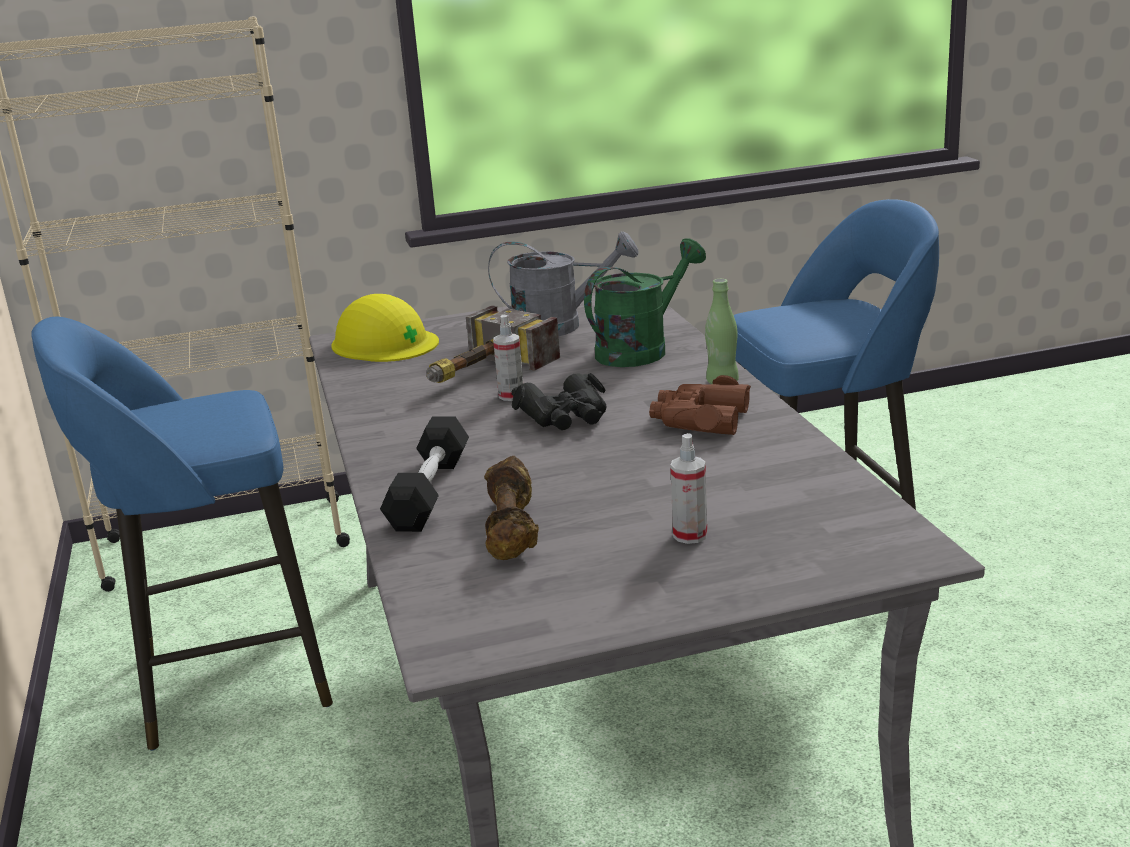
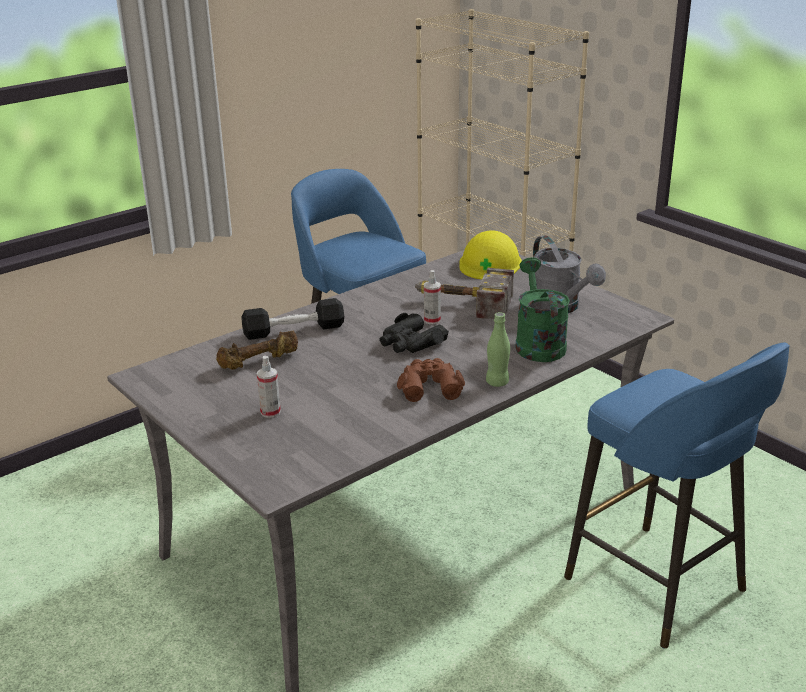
camera: 65 degrees right, 5 degrees up
(641, 349) = (538, 343): green watering can -> green watering can turned 120 degrees counterclockwise

